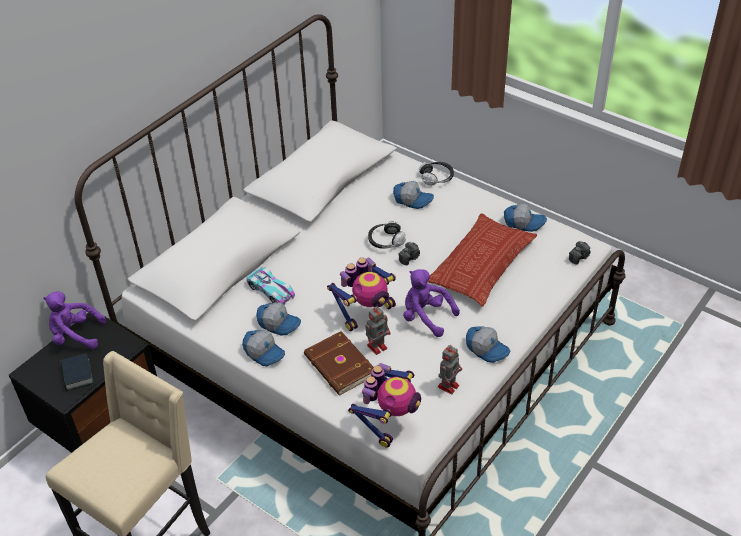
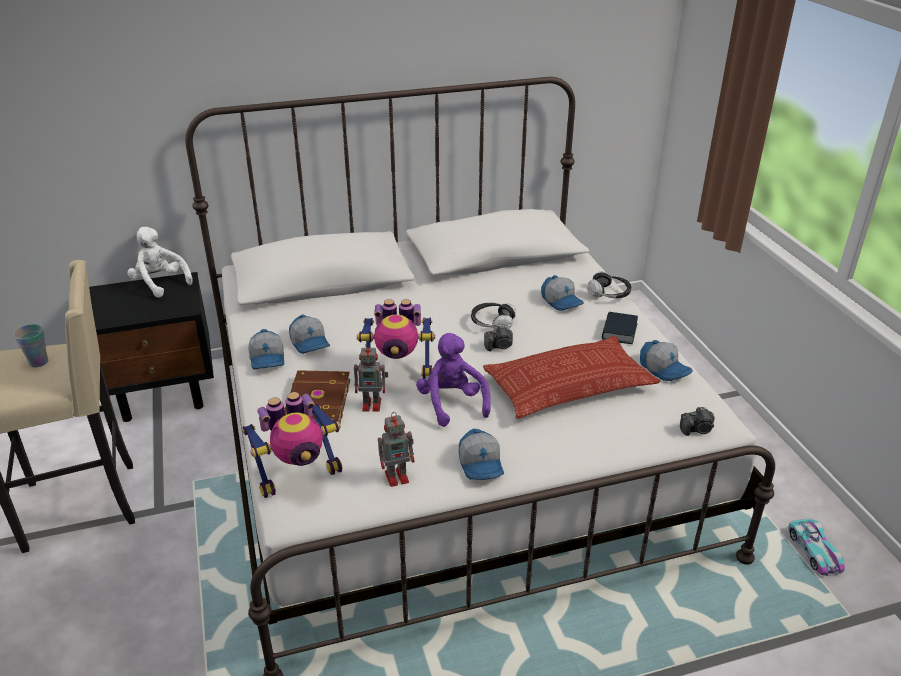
camera: 35 degrees right, 10 degrees down
(75, 335) = (160, 283): purple plush toy -> white plush toy
(77, 375) = (123, 310): book -> book (619, 332)
(115, 451) = (38, 362): none -> cup
(271, 290) = (338, 315): toy car -> toy car (814, 550)

